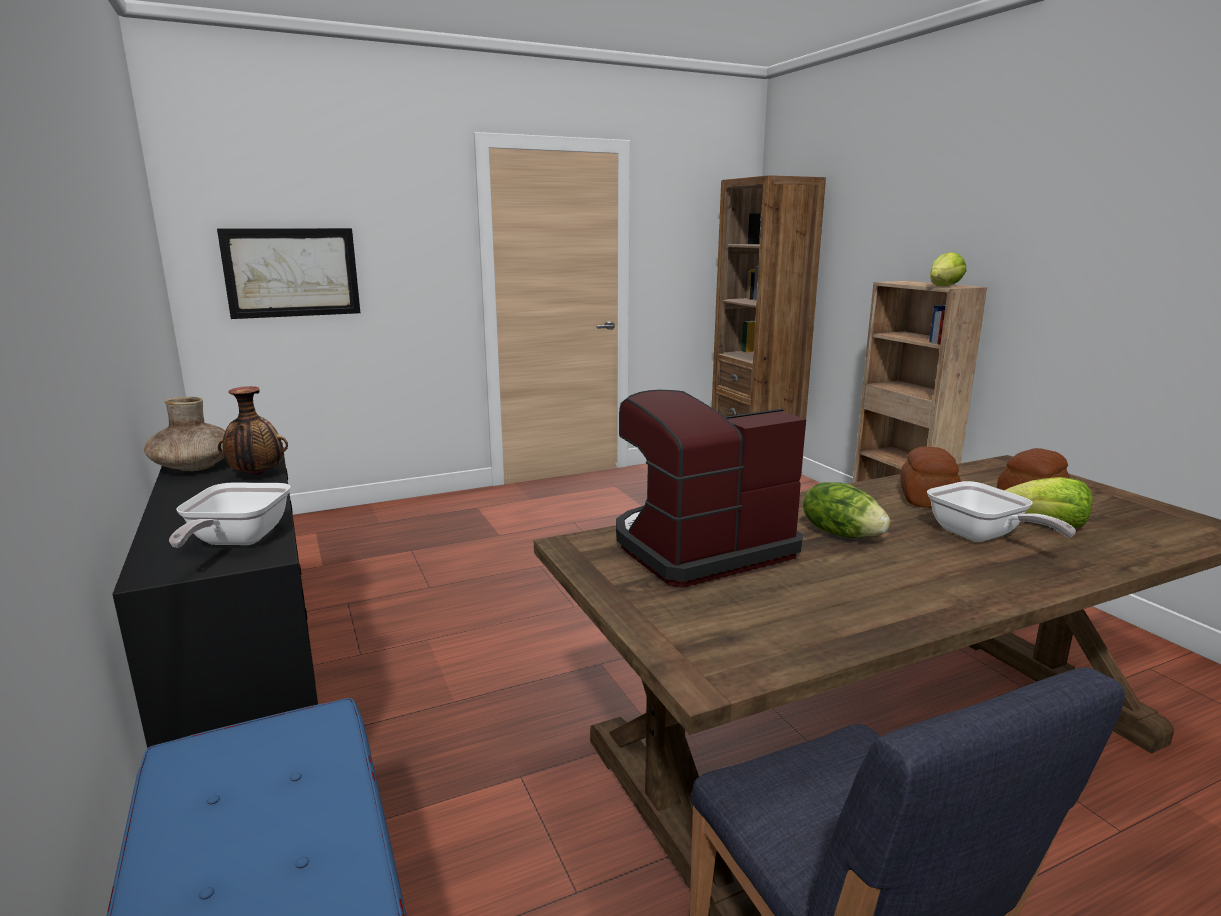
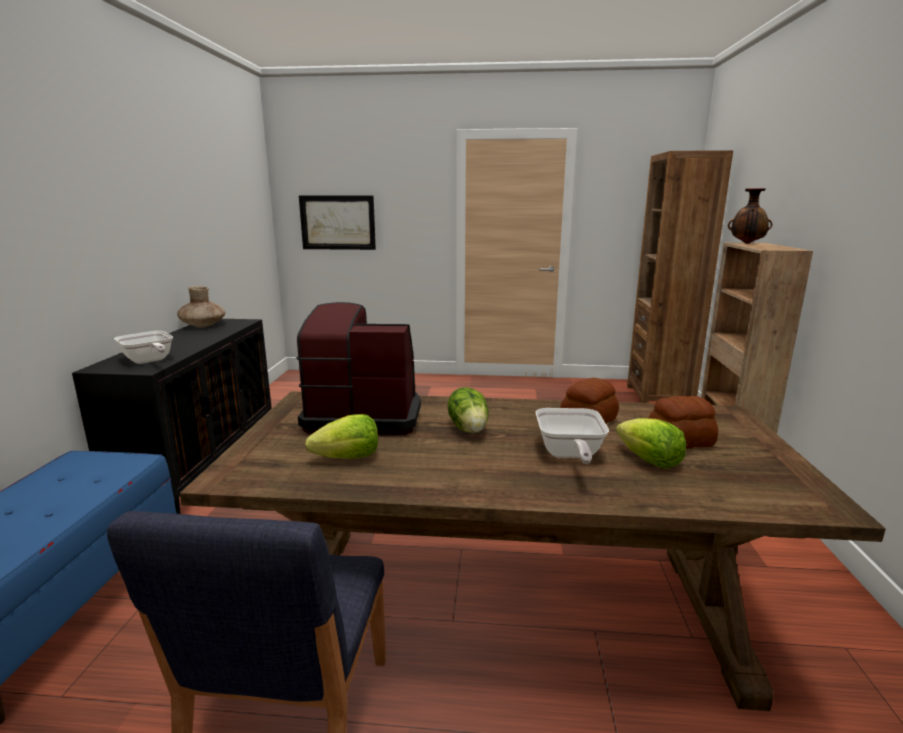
camera: 30 degrees right, 0 degrees up
(235, 542) = (149, 361): frying pan -> frying pan turned 75 degrees counterclockwise
(257, 475) = (218, 333): vase -> vase (746, 243)
(943, 286) = (768, 248): lettuce -> lettuce (348, 458)

